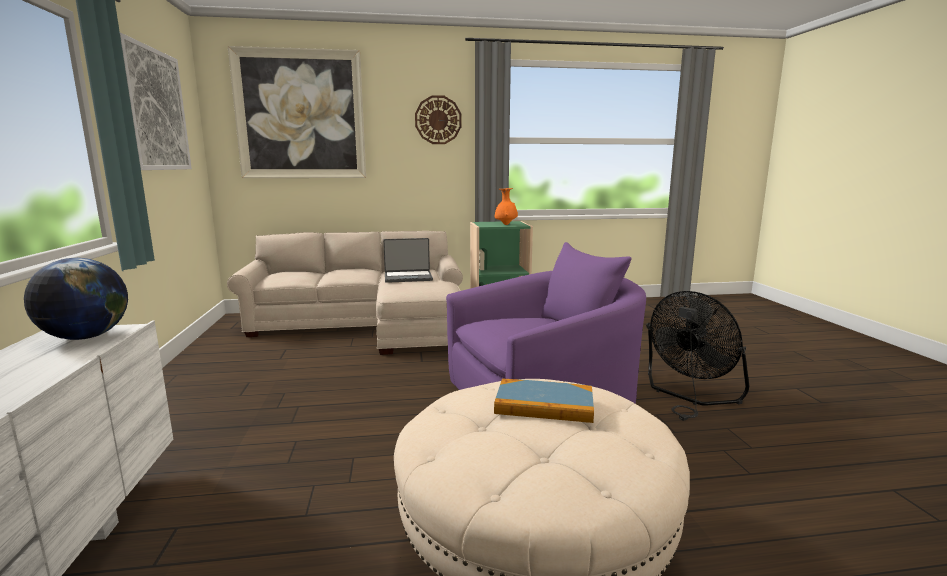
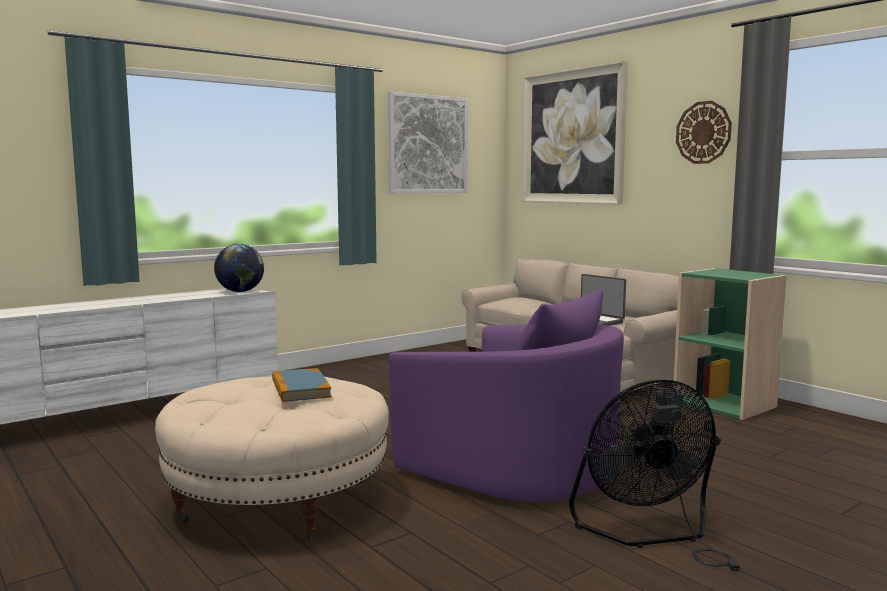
camera: 60 degrees right, 5 degrees down
(505, 224) = (729, 275): orange vase -> none
(686, 394) = (660, 533): black fan -> black fan turned 120 degrees counterclockwise

